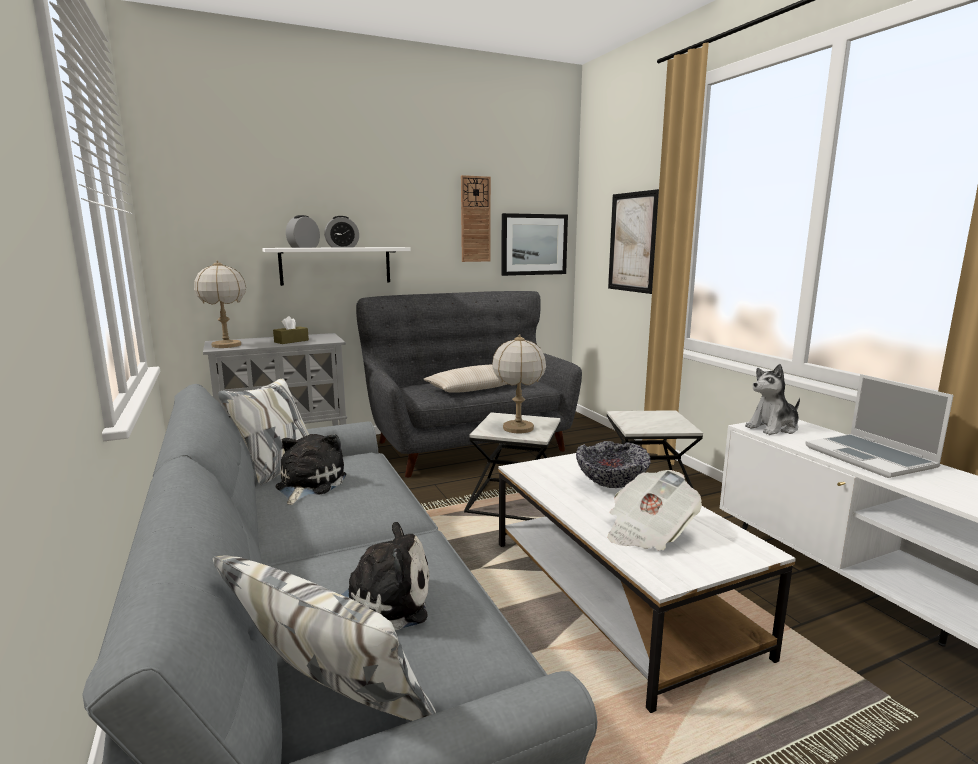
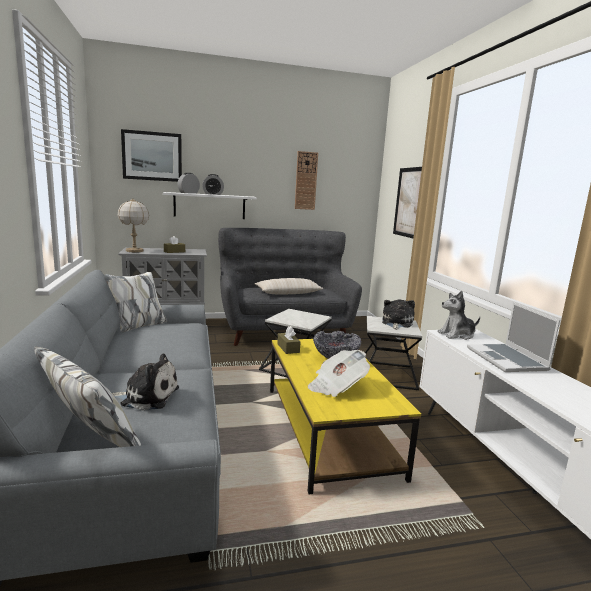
camera: 10 degrees right, 0 degrees up
(308, 484) = (147, 334): plush toy -> plush toy (396, 323)
(518, 428) = (298, 319): table lamp -> none
(532, 477) = (288, 348): none -> brown tissue box
(534, 244) = (347, 200): picture -> picture (152, 156)
(615, 595) = (327, 429): white coffee table -> yellow coffee table

